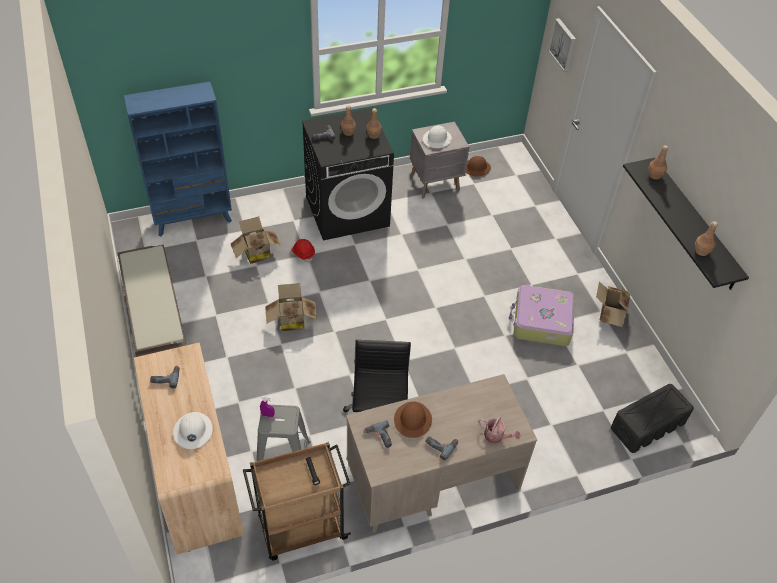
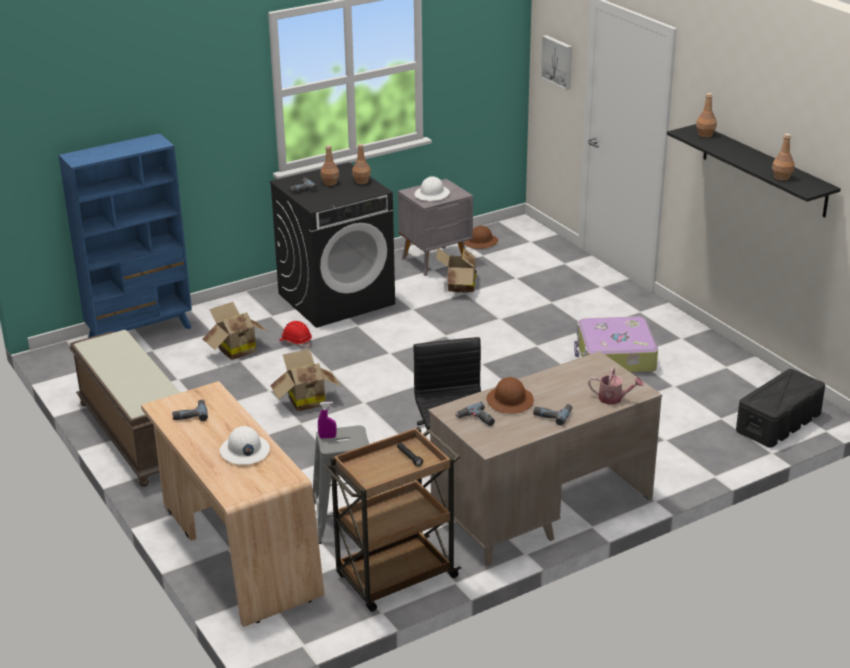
camera: 10 degrees left, 20 degrees down
(609, 315) = (692, 340): cardboard box -> cardboard box (458, 287)

